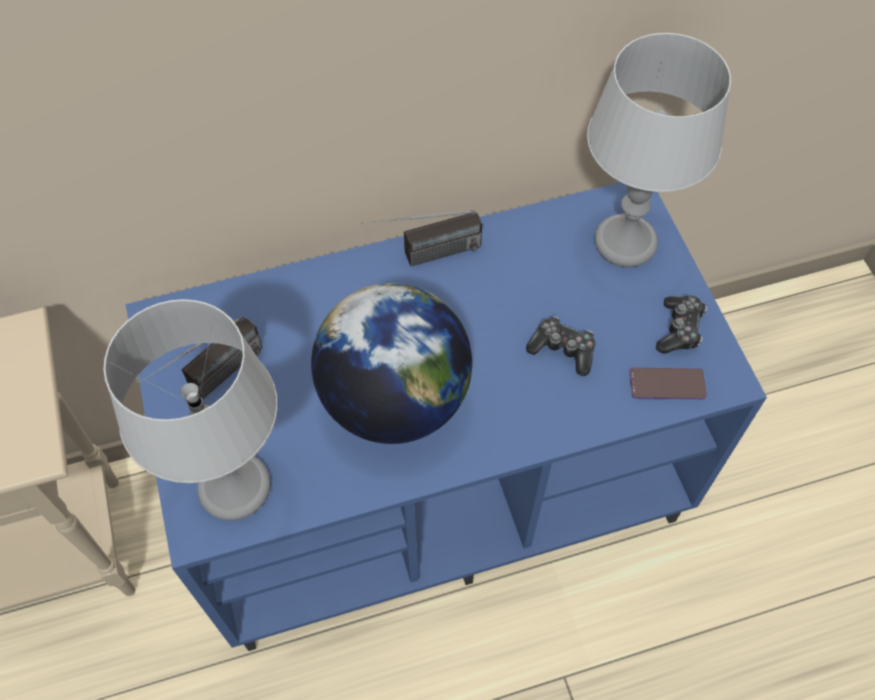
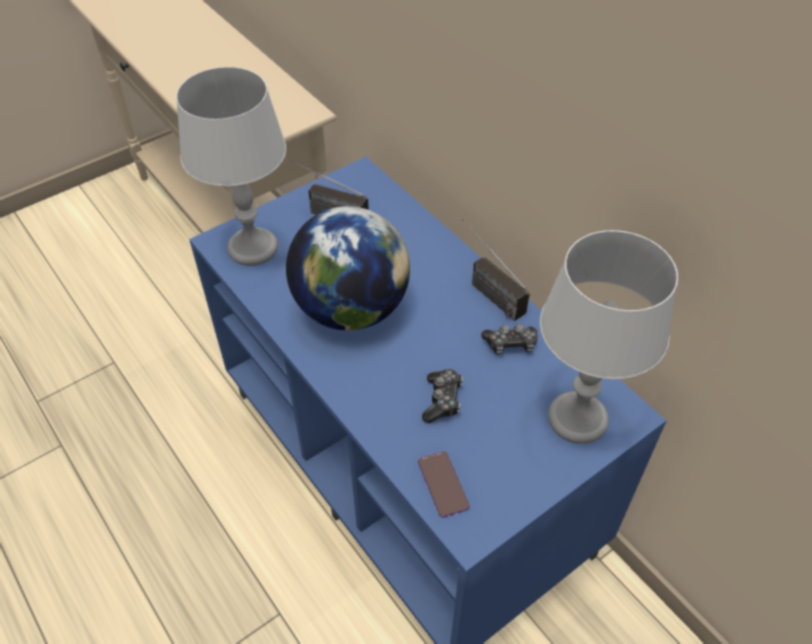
camera: 70 degrees right, 10 degrees down
(679, 329) = (505, 482): game controller -> game controller (510, 344)

